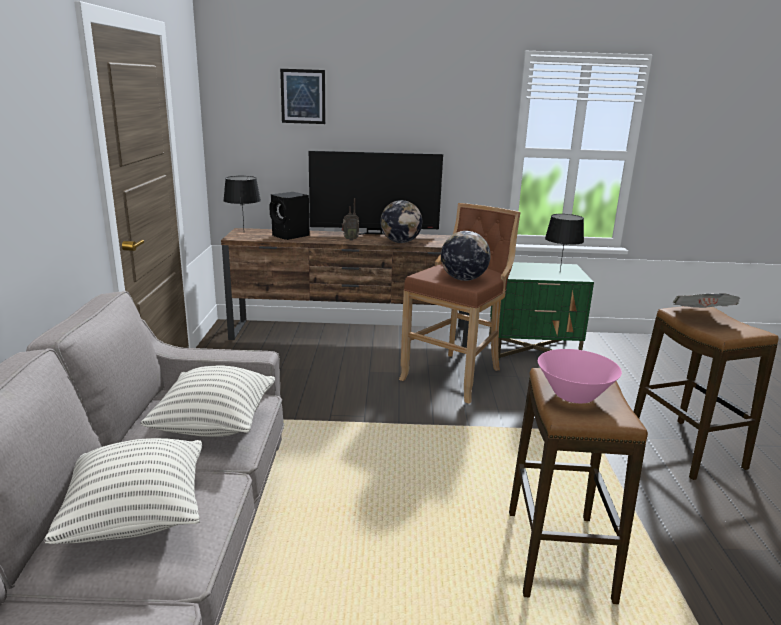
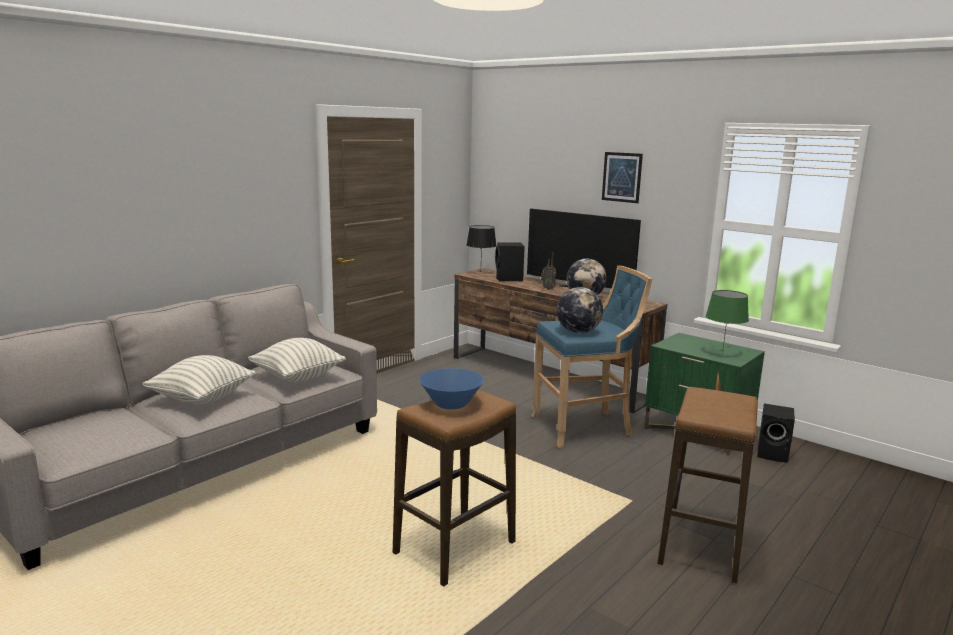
camera: 40 degrees right, 5 degrees down
(303, 96) = (537, 163): picture -> picture (621, 177)
(456, 375) = (585, 427): brown stool -> blue stool
(560, 272) = (723, 353): black table lamp -> green table lamp
(574, 395) = (451, 404): pink bowl -> blue bowl
(600, 350) = (774, 454): none -> black speaker
(701, 316) = (711, 400): newspaper -> none

